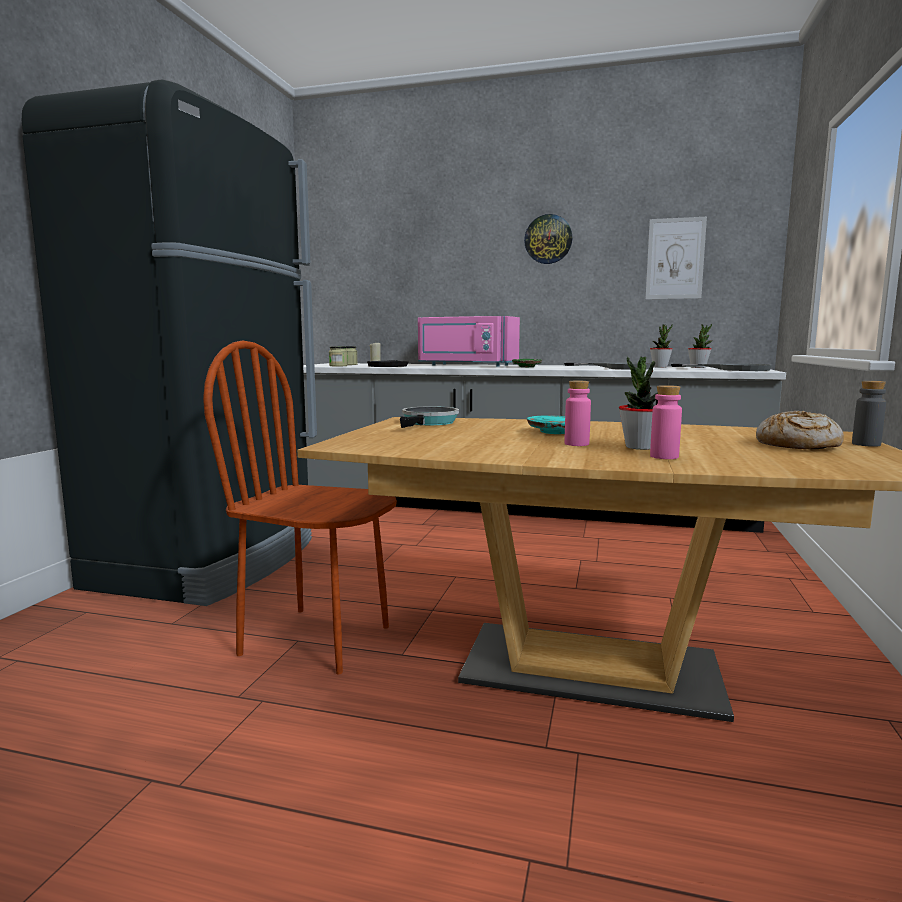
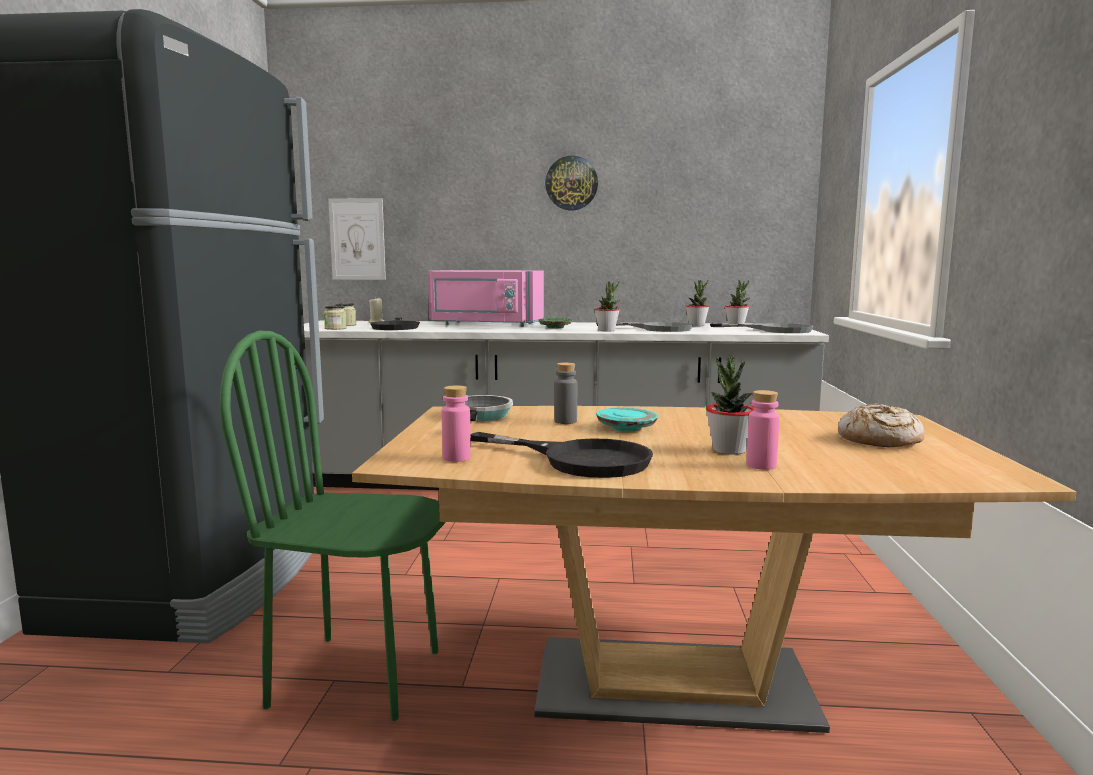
camera: 10 degrees left, 0 degrees up
(317, 639) = (357, 676): brown chair -> green chair
(496, 448) = (579, 460): none -> black frying pan
(571, 368) = (606, 330): none -> potted plant
(576, 444) = (661, 448): pink bottle -> pink bottle (456, 458)
(675, 258) = (707, 208): picture -> picture (357, 239)
(866, 444) = (941, 435): grey bottle -> grey bottle (565, 421)

